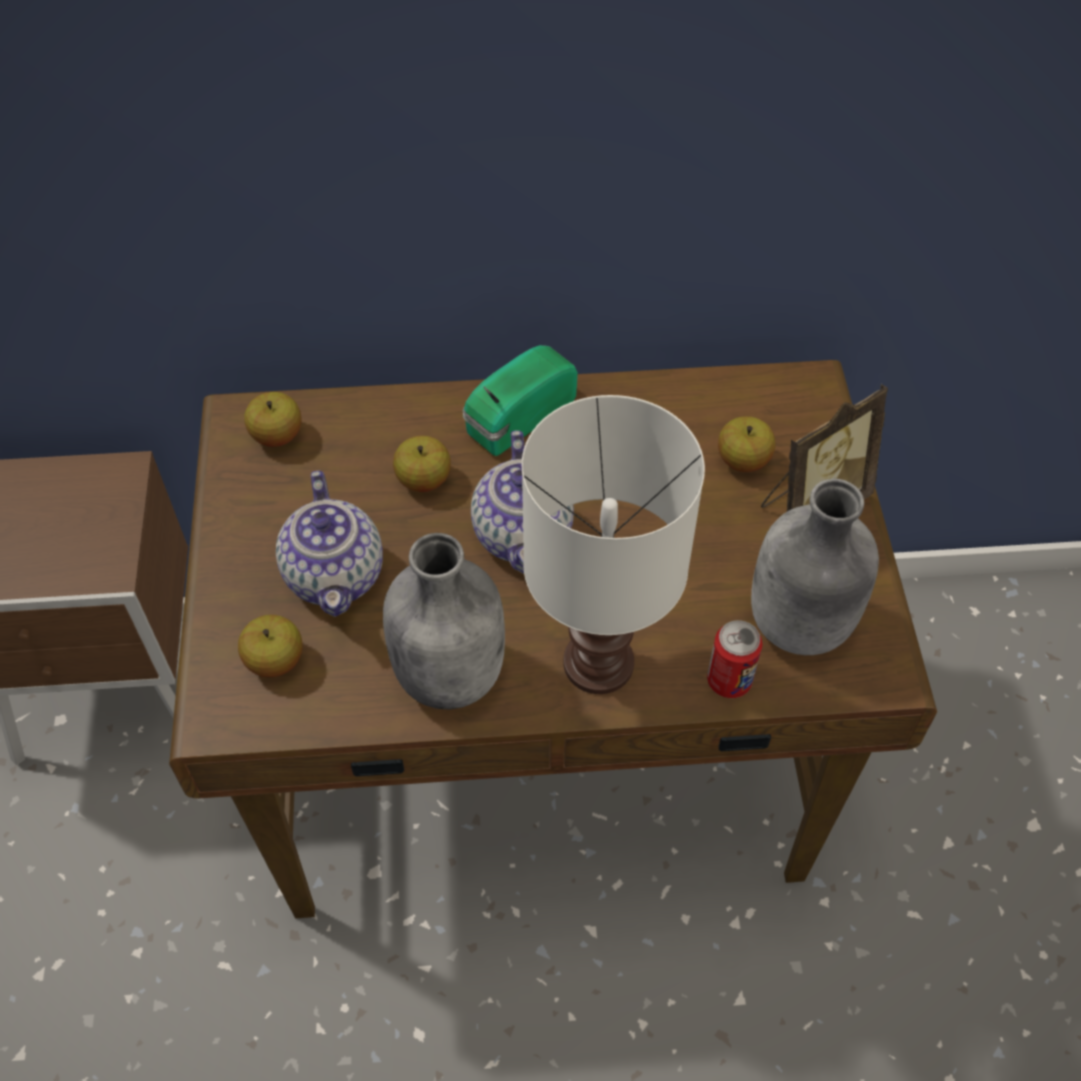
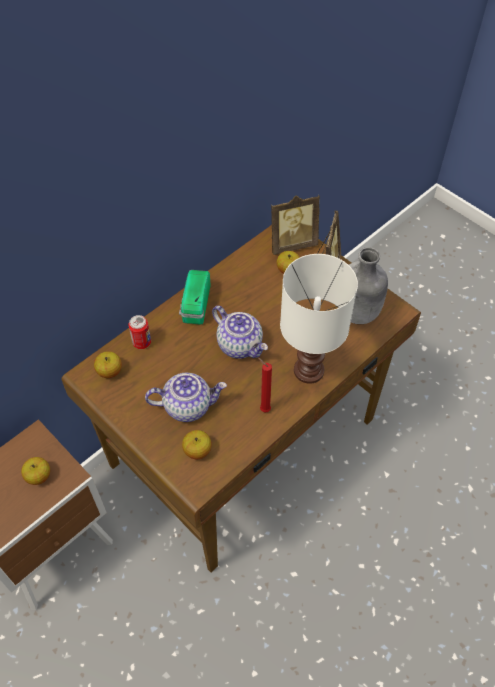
camera: 40 degrees left, 0 degrees up
(336, 575) = (188, 405): teapot -> teapot turned 45 degrees counterclockwise
(424, 480) = (184, 350): apple -> apple (38, 476)
(451, 672) = (263, 409): grey bottle -> red candle
(729, 681) = (354, 346): can -> can (142, 342)
(798, 418) = (292, 243): none -> picture frame

